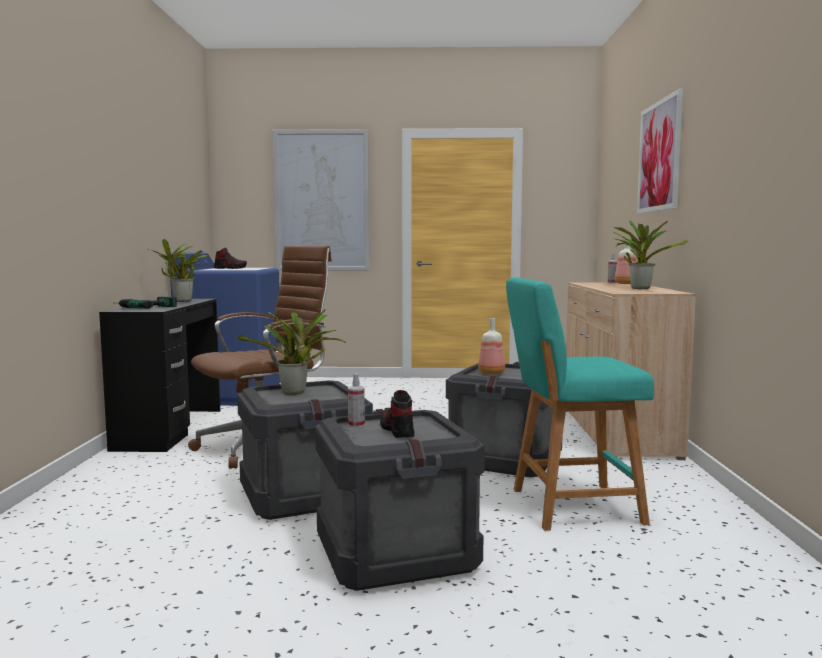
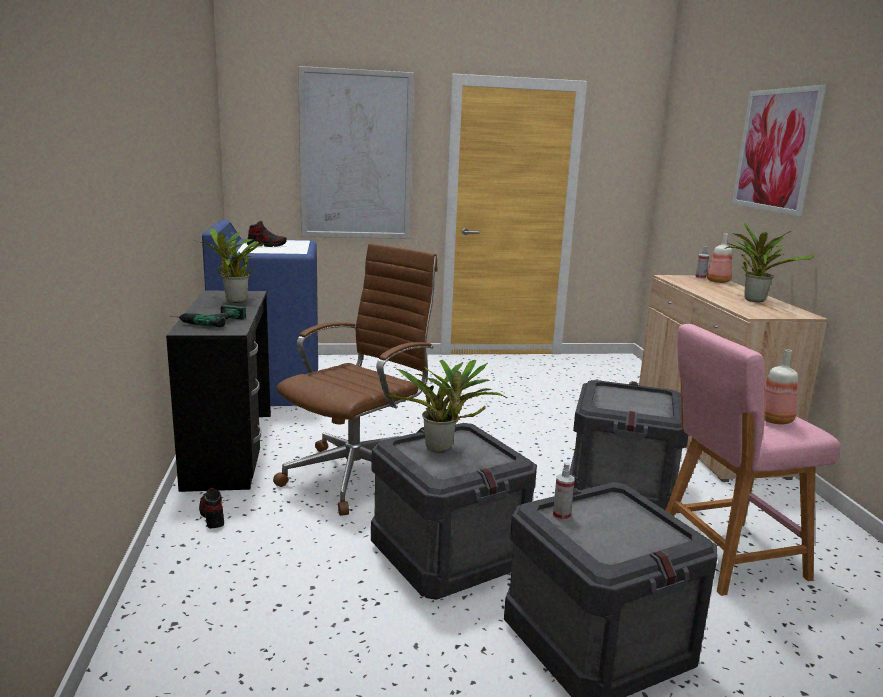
camera: 10 degrees left, 10 degrees up
(397, 430) = (612, 524): shoe -> shoe (212, 516)
(491, 372) = (615, 400): bottle -> bottle (773, 419)
(569, 506) = (724, 557): turquoise stool -> pink stool

